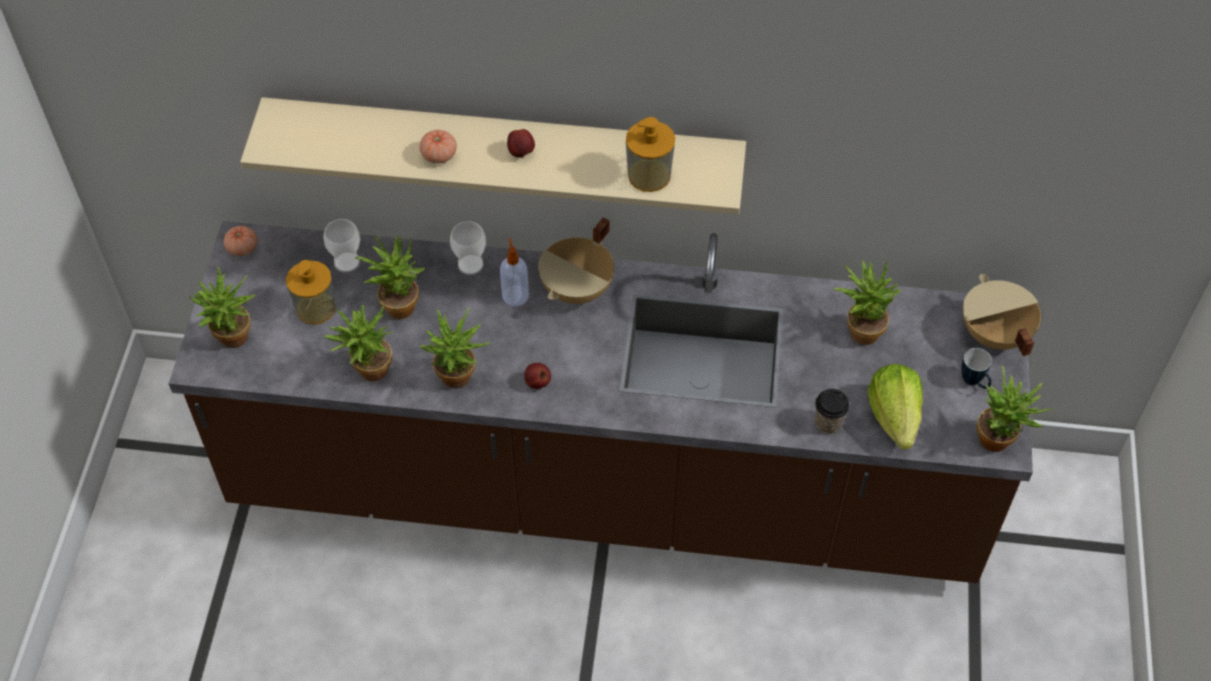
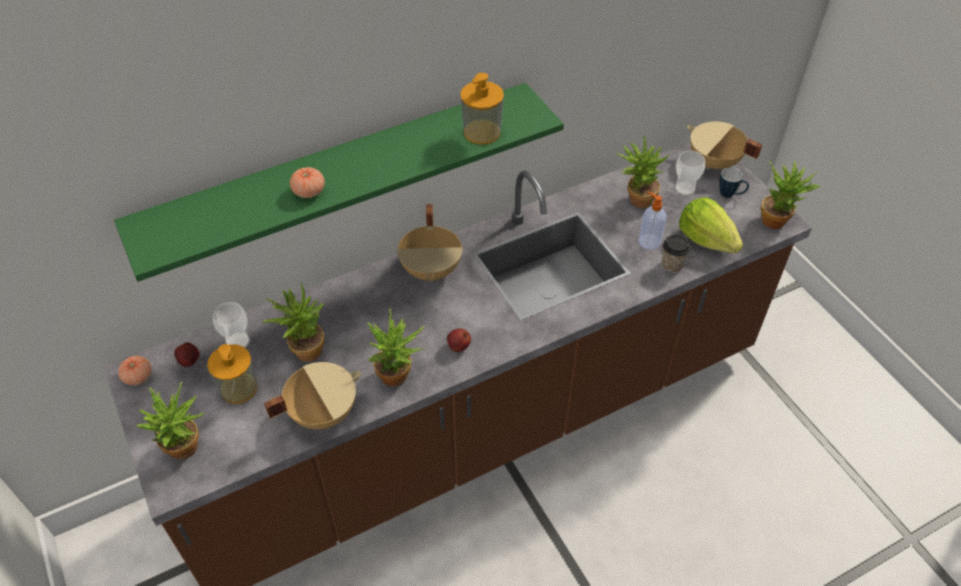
camera: 35 degrees left, 5 degrees down
(368, 372) = (322, 411): potted plant -> beige cooking pot
(470, 265) = (338, 294): cup -> cup (684, 189)
(503, 147) = (339, 174): beige shelf -> green shelf
(515, 295) = (389, 296): soap dispenser -> soap dispenser (648, 241)
(521, 153) = (373, 160): apple -> apple (190, 361)

